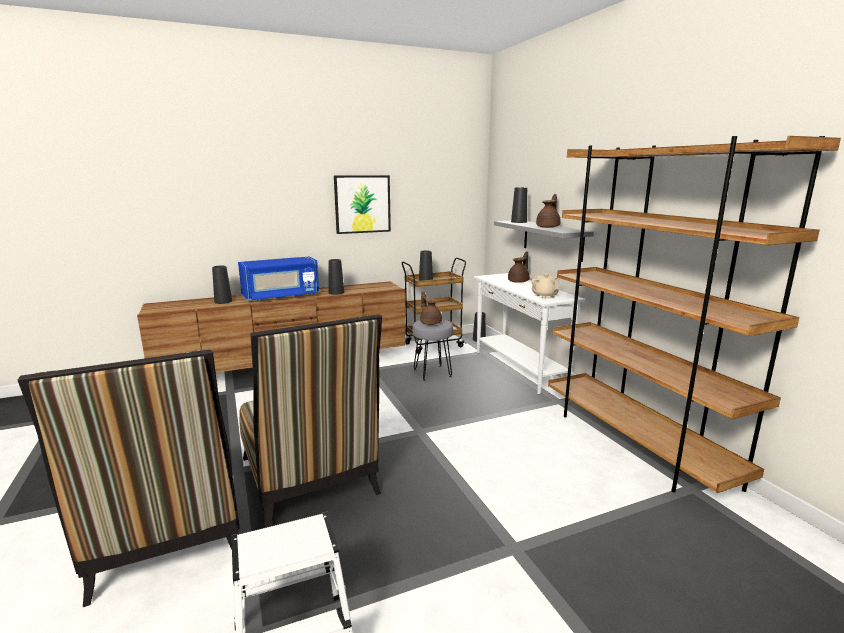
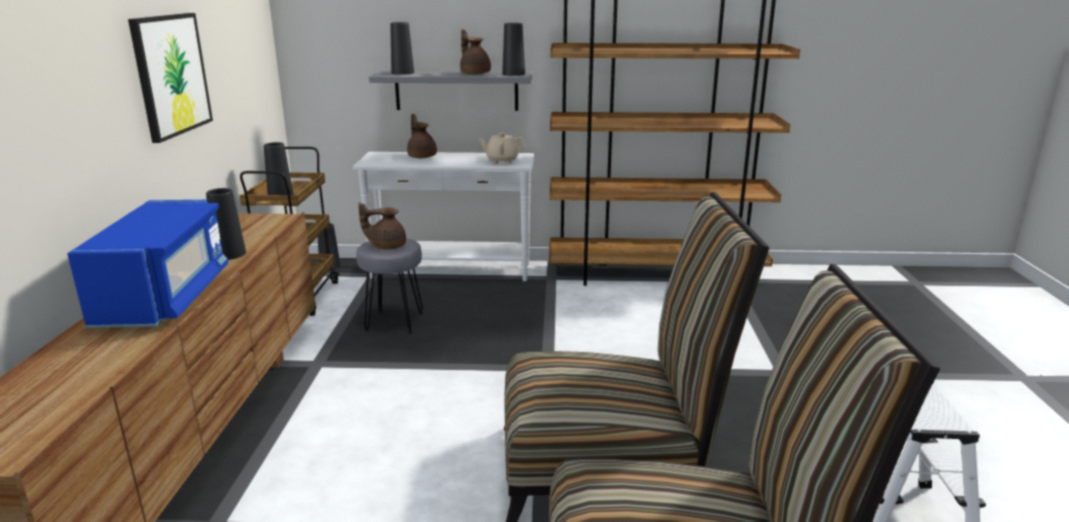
camera: 65 degrees left, 5 degrees up
(223, 301) = (89, 356): black vase -> black vase (513, 74)

